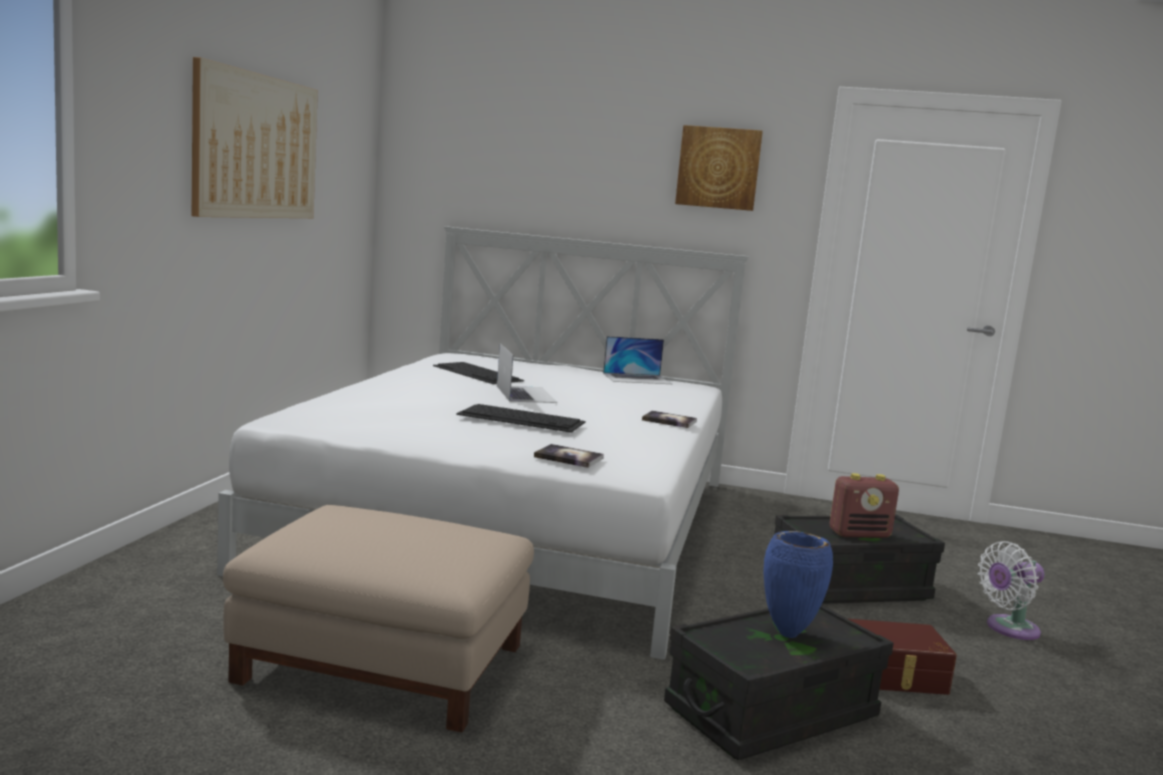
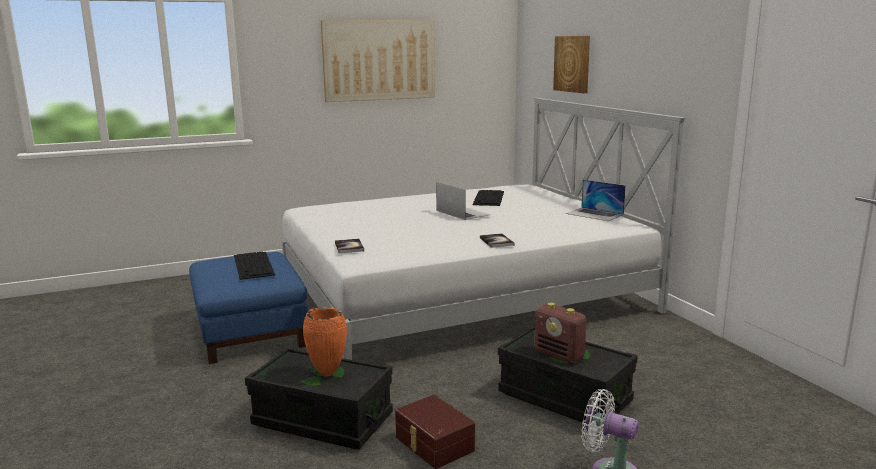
camera: 55 degrees right, 5 degrees up
(385, 662) = (251, 331): beige ottoman -> blue ottoman
(522, 418) = (402, 224): keyboard -> keyboard (254, 265)
(525, 394) = (462, 212): laptop -> laptop turned 75 degrees counterclockwise
(718, 168) = (673, 41): picture -> picture (572, 64)
(788, 633) = (328, 373): blue vase -> orange vase

